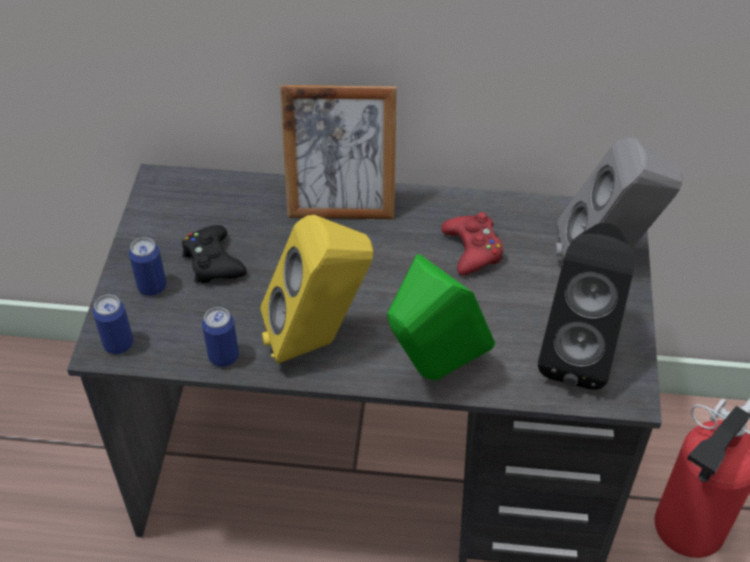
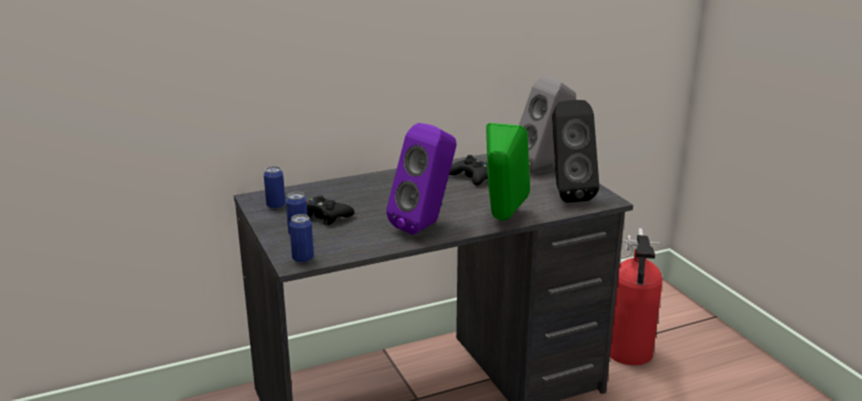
camera: 30 degrees left, 25 degrees down
(223, 356) = (376, 245): can -> can (276, 205)
(319, 340) = (425, 225): yellow speaker -> purple speaker
(341, 207) = (380, 181): picture frame -> none
(473, 250) = (472, 177): red game controller -> black game controller

